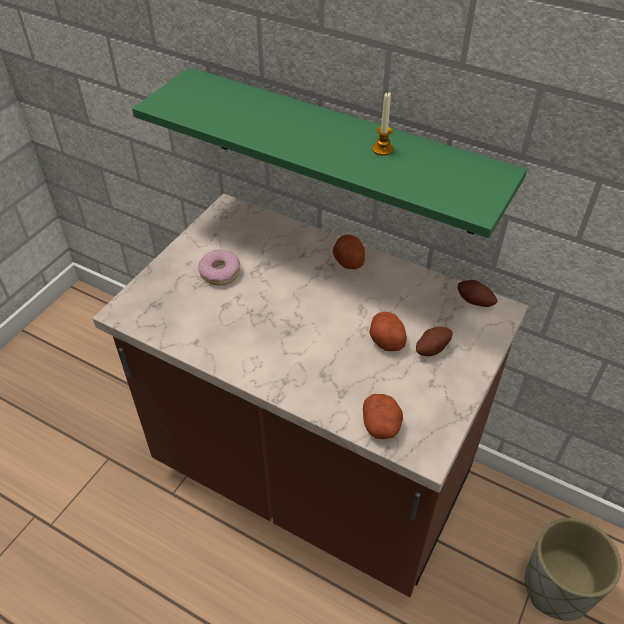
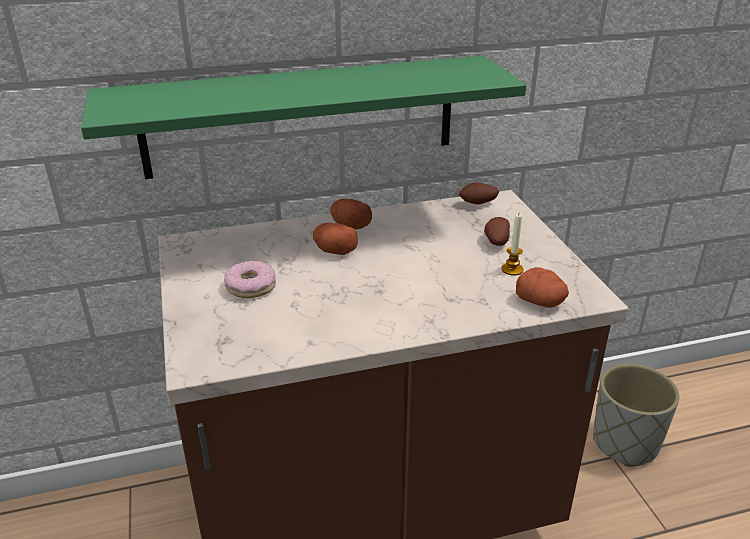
camera: 45 degrees left, 15 degrees down
(382, 149) = (373, 76): candle -> candle (512, 269)
(386, 339) = (458, 254): potato -> potato (334, 250)

